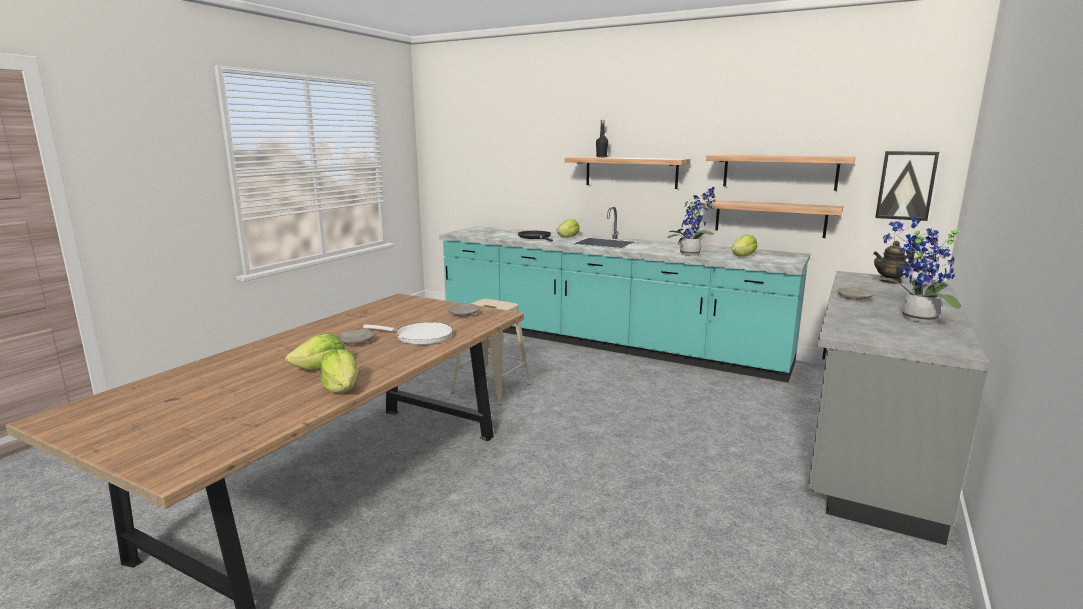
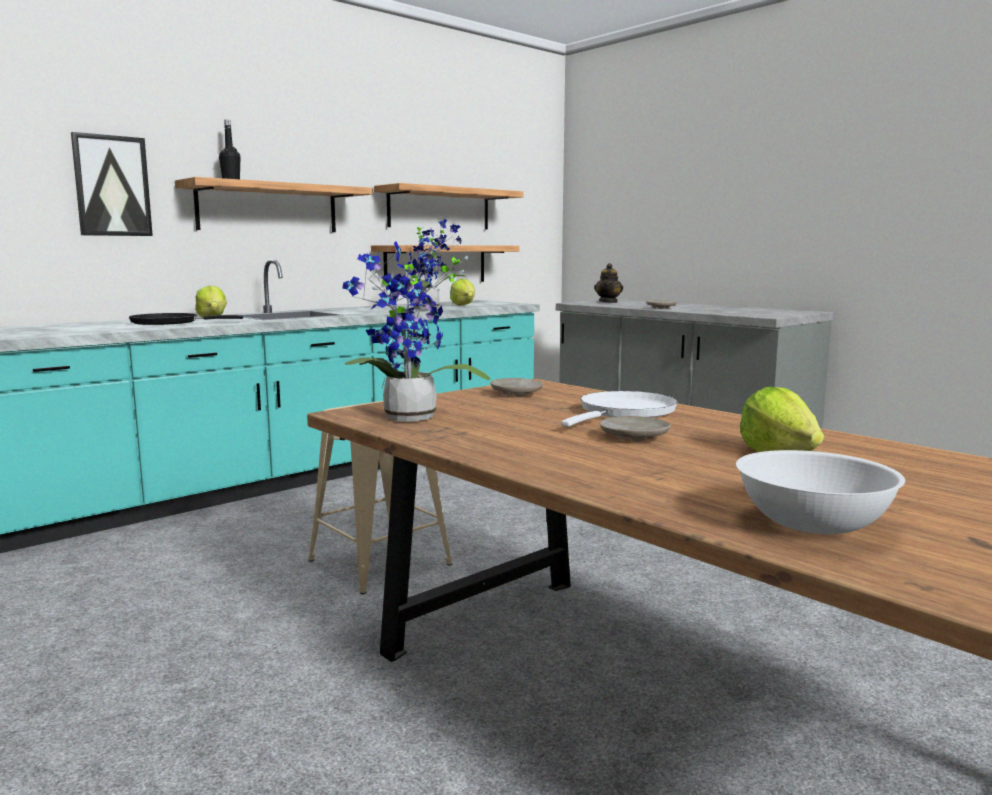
camera: 70 degrees left, 5 degrees down
(206, 374) = (814, 524): none -> white bowl
(342, 388) = (872, 446): lettuce -> none
(906, 185) = (531, 223): picture -> picture (112, 186)
(914, 319) = (730, 308): potted plant -> potted plant (407, 419)

